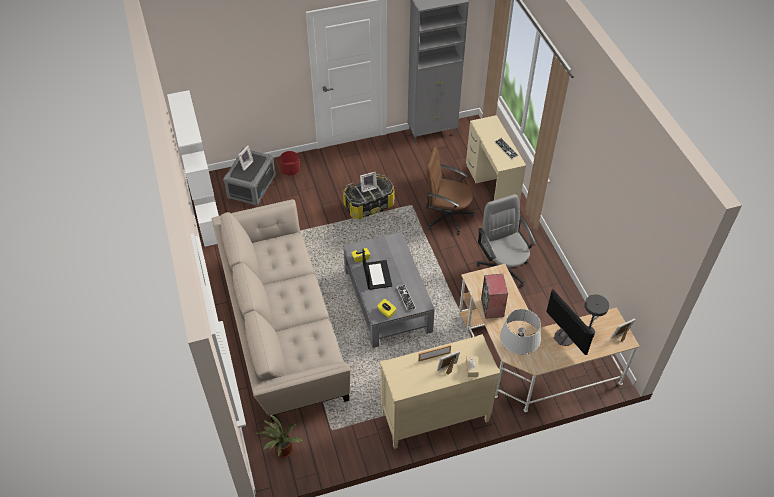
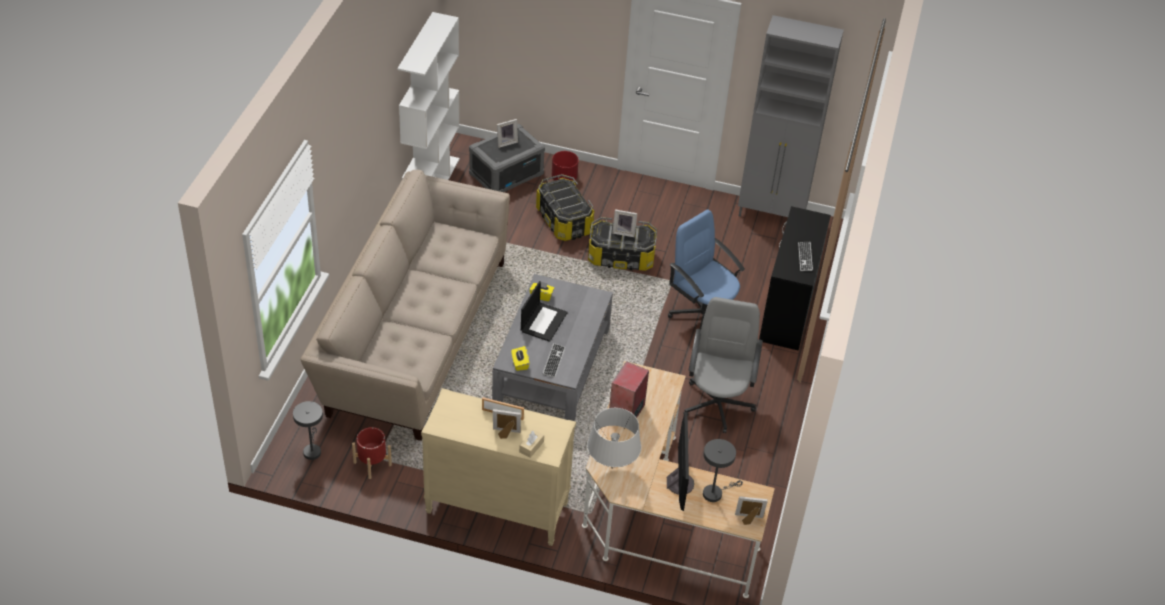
camera: 30 degrees right, 5 degrees down
(282, 451) = (312, 450): potted plant -> grey table lamp
(314, 199) = (563, 221): none -> storage box
(331, 436) = (372, 464): none -> red planter
(447, 216) = (702, 314): brown office chair -> blue office chair
(491, 187) = (788, 310): beige desk -> black desk

